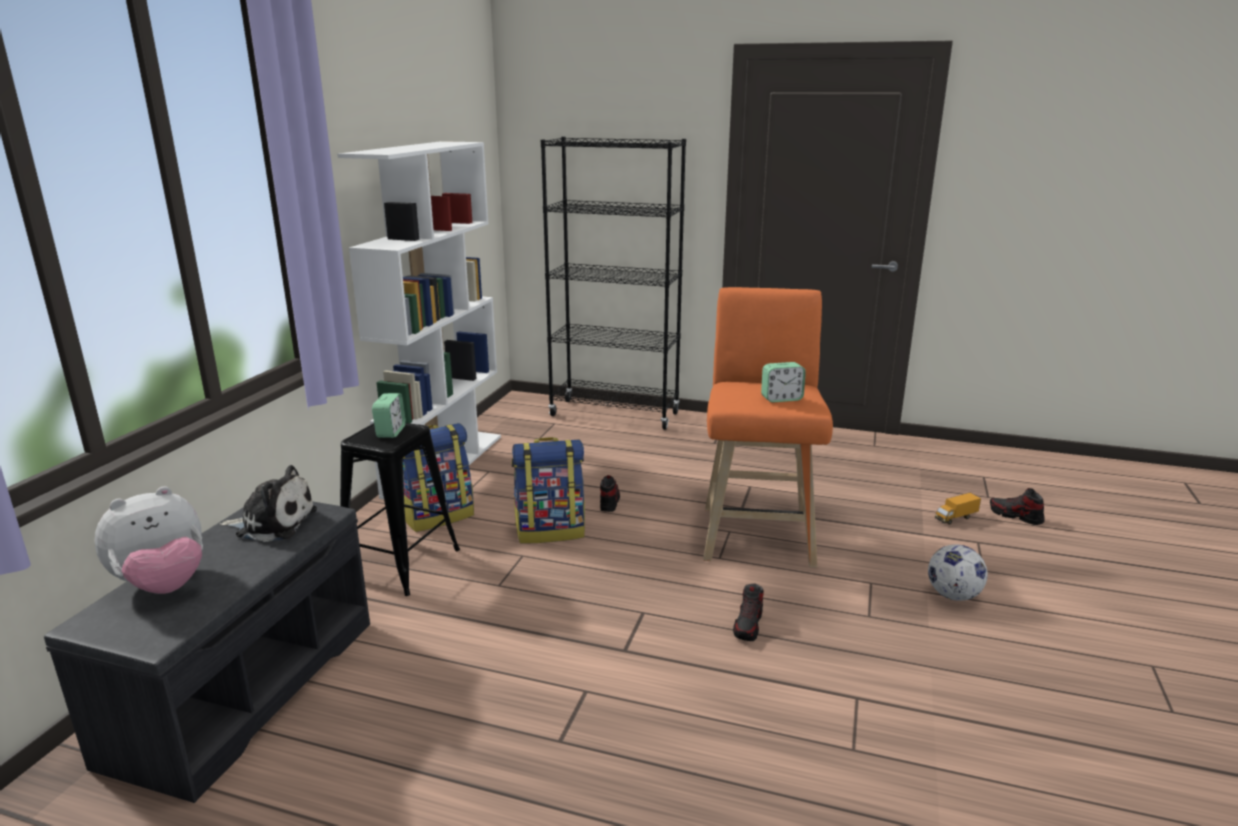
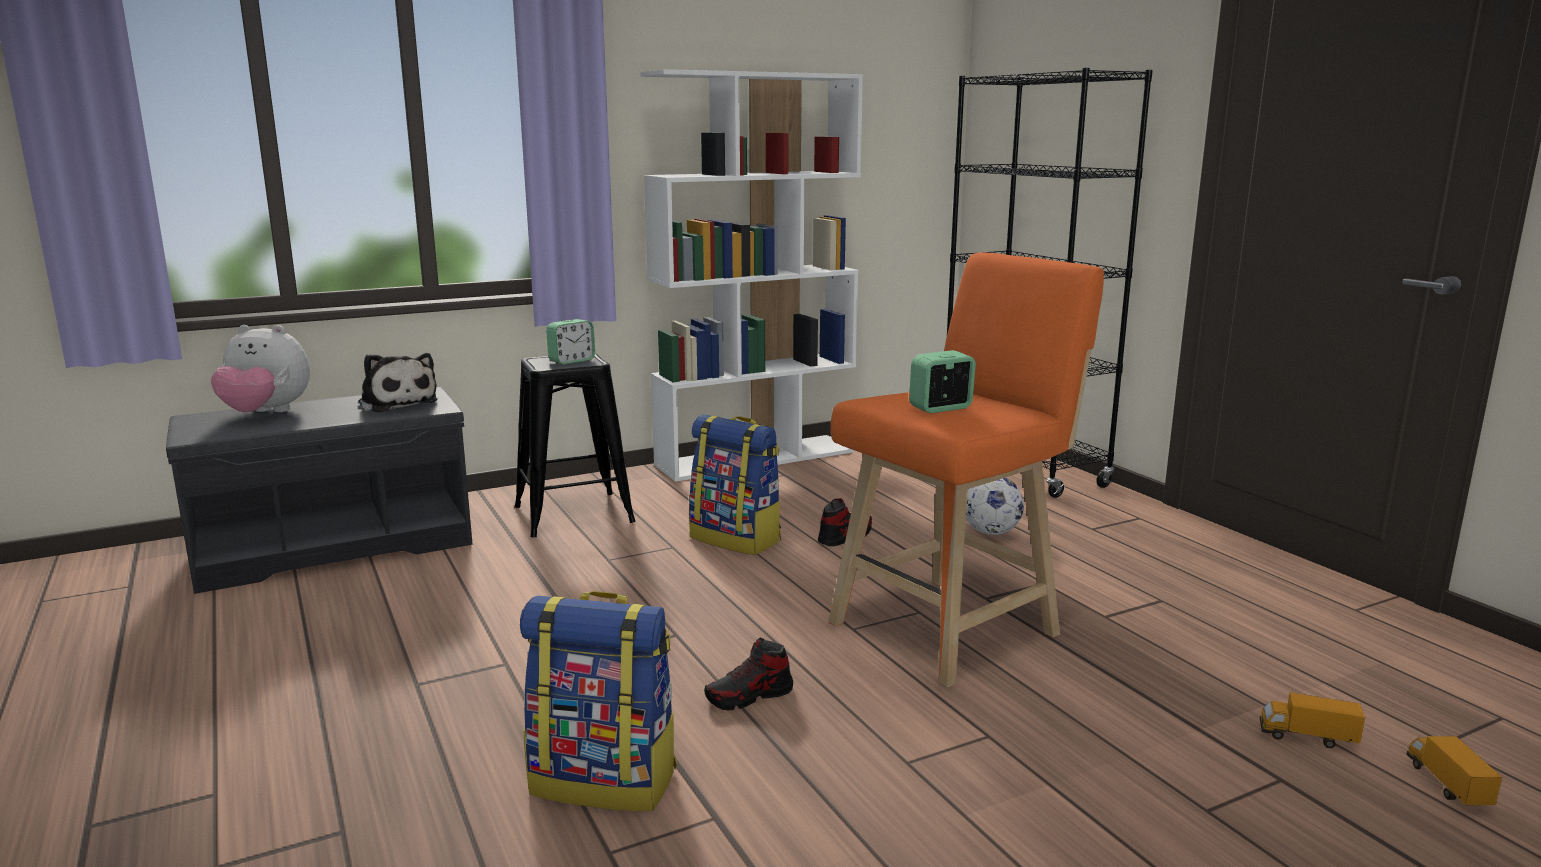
camera: 45 degrees right, 5 degrees down
(438, 516) = (670, 493): backpack -> backpack (605, 780)
(781, 398) = (941, 408): alarm clock -> alarm clock turned 120 degrees clockwise
(953, 595) = (1083, 808): football -> football (991, 532)
(1015, 516) = (1447, 786): shoe -> toy truck

